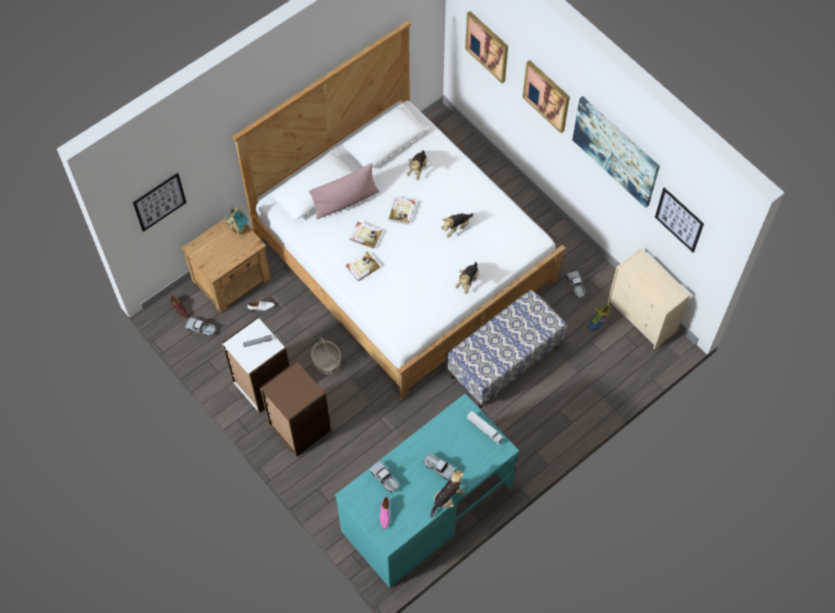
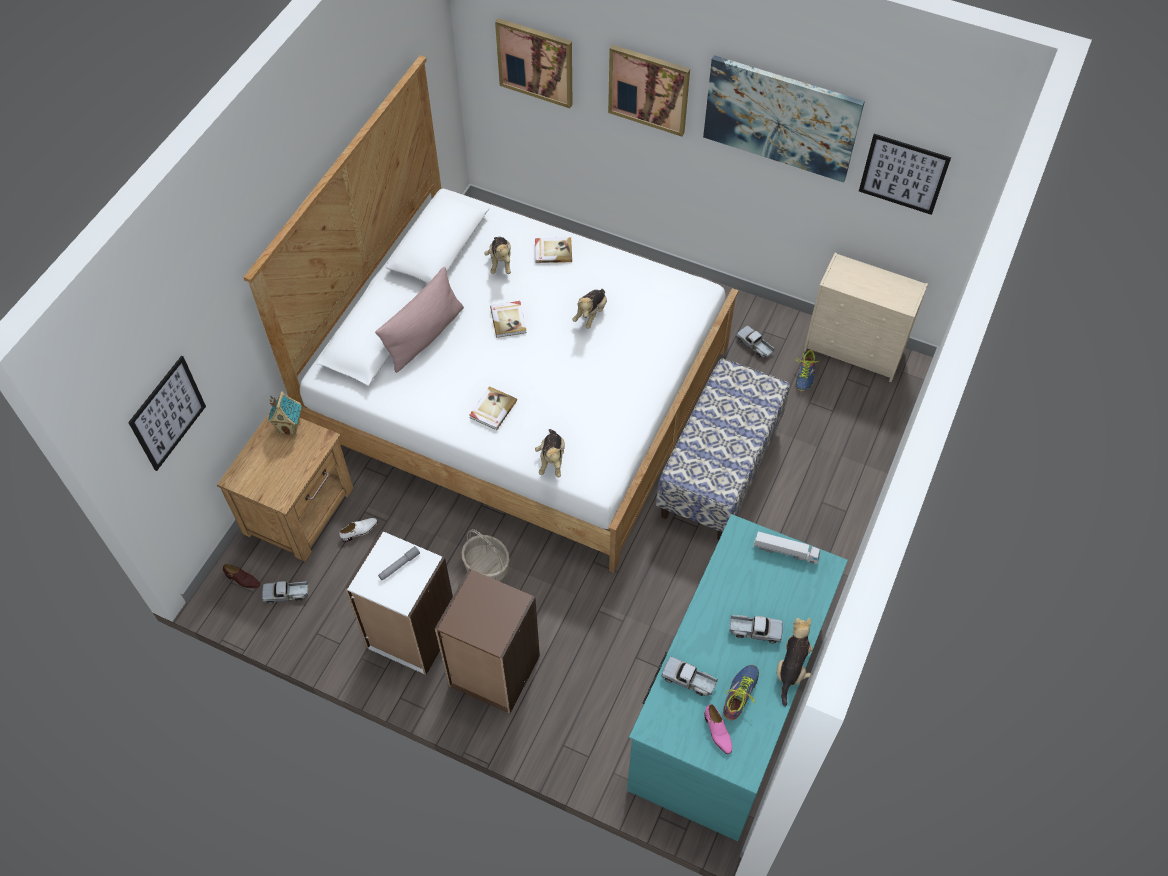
camera: 25 degrees left, 5 degrees down
(365, 235) = (475, 368): book -> book (553, 251)
(409, 499) = (740, 694): none -> shoe
(467, 281) = (643, 374): plush toy -> plush toy (552, 460)

